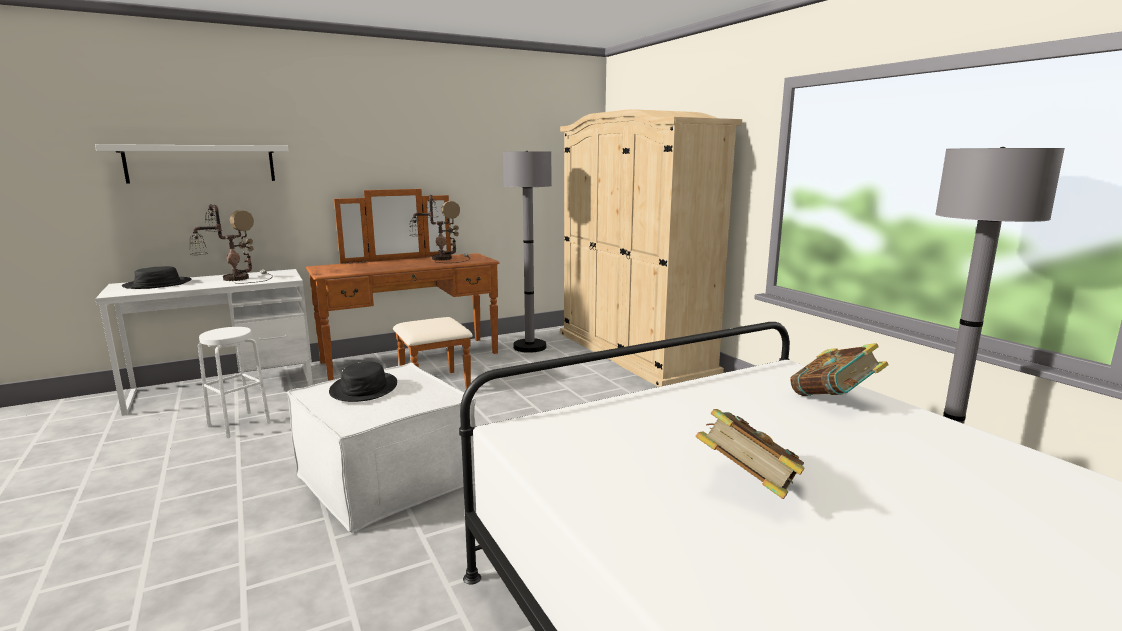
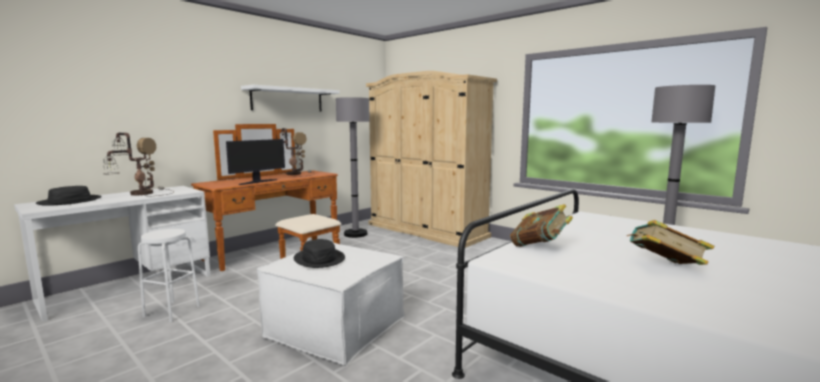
camera: 20 degrees left, 5 degrees down
(201, 163) = (104, 100): white shelf -> white shelf (287, 99)
(379, 269) = (258, 182): none -> monitor
(833, 400) = (633, 226): book -> book (539, 247)

